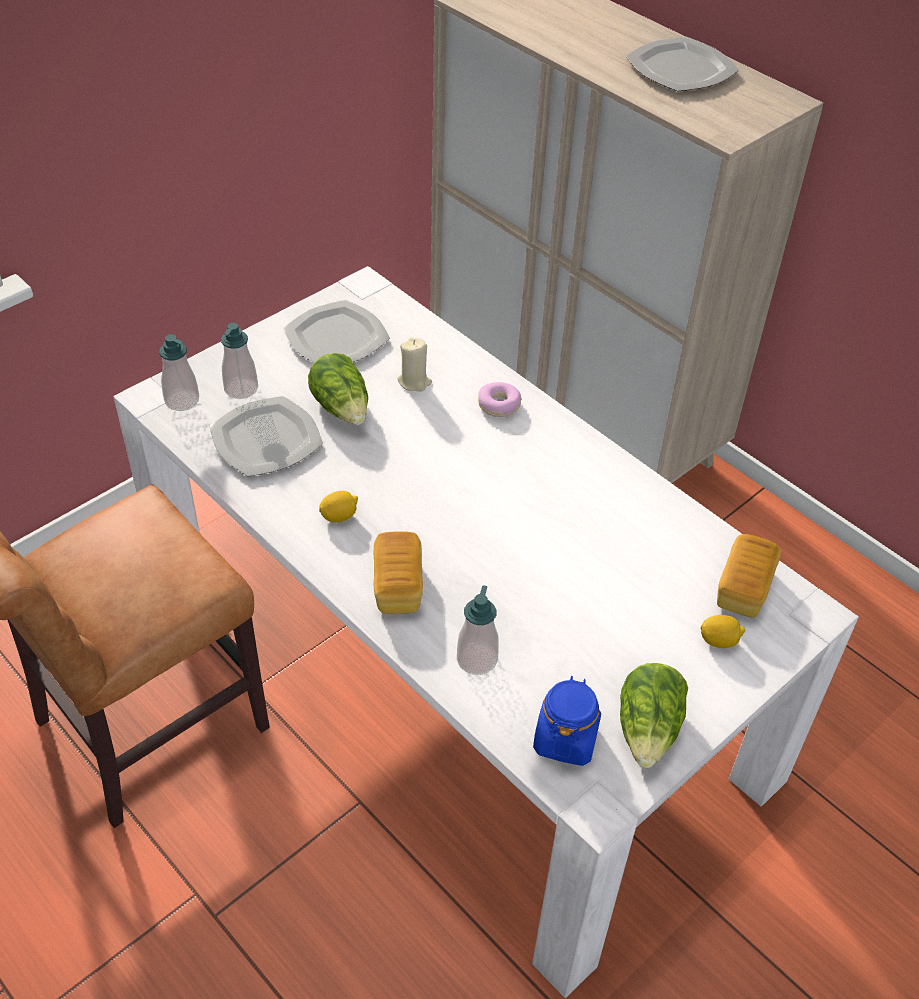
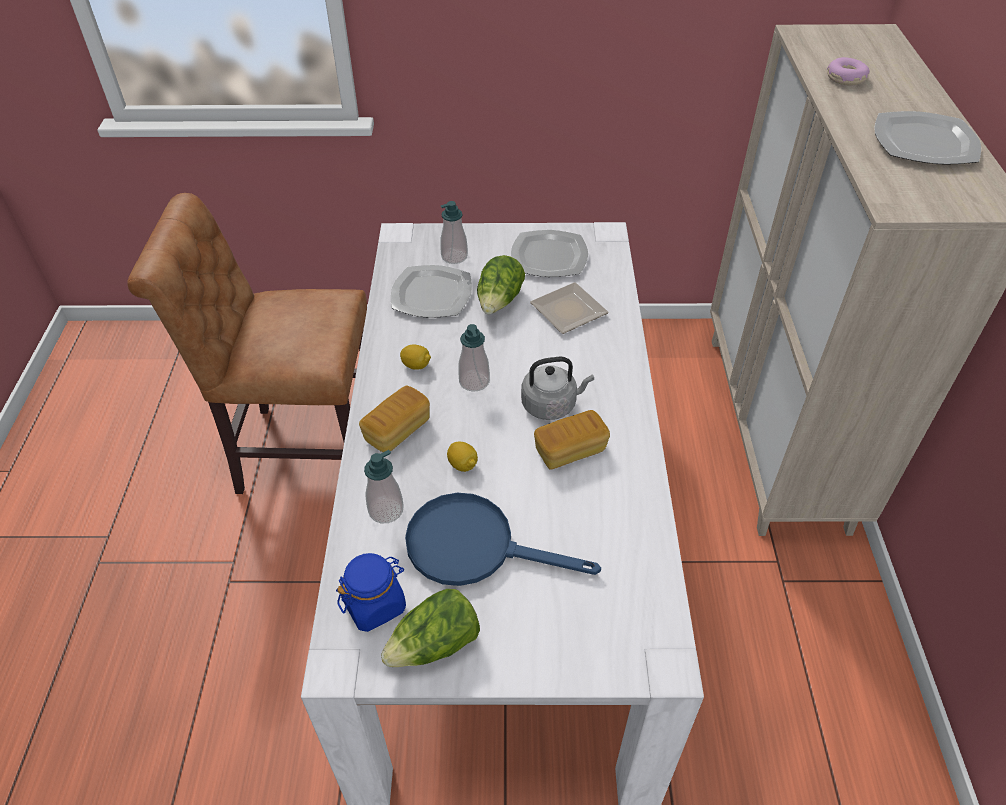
camera: 45 degrees right, 0 degrees up
(182, 400) = (413, 245): soap dispenser -> soap dispenser (474, 381)
(414, 382) = (565, 310): beige candle -> plate
(499, 405) = (605, 358): donut -> donut (845, 79)
(504, 474) = (552, 405): none -> grey kettle
(585, 632) = (475, 546): none -> blue frying pan
(719, 641) = (563, 625): lemon -> lemon (462, 465)
(744, 588) = (631, 602): bread -> bread (570, 450)

